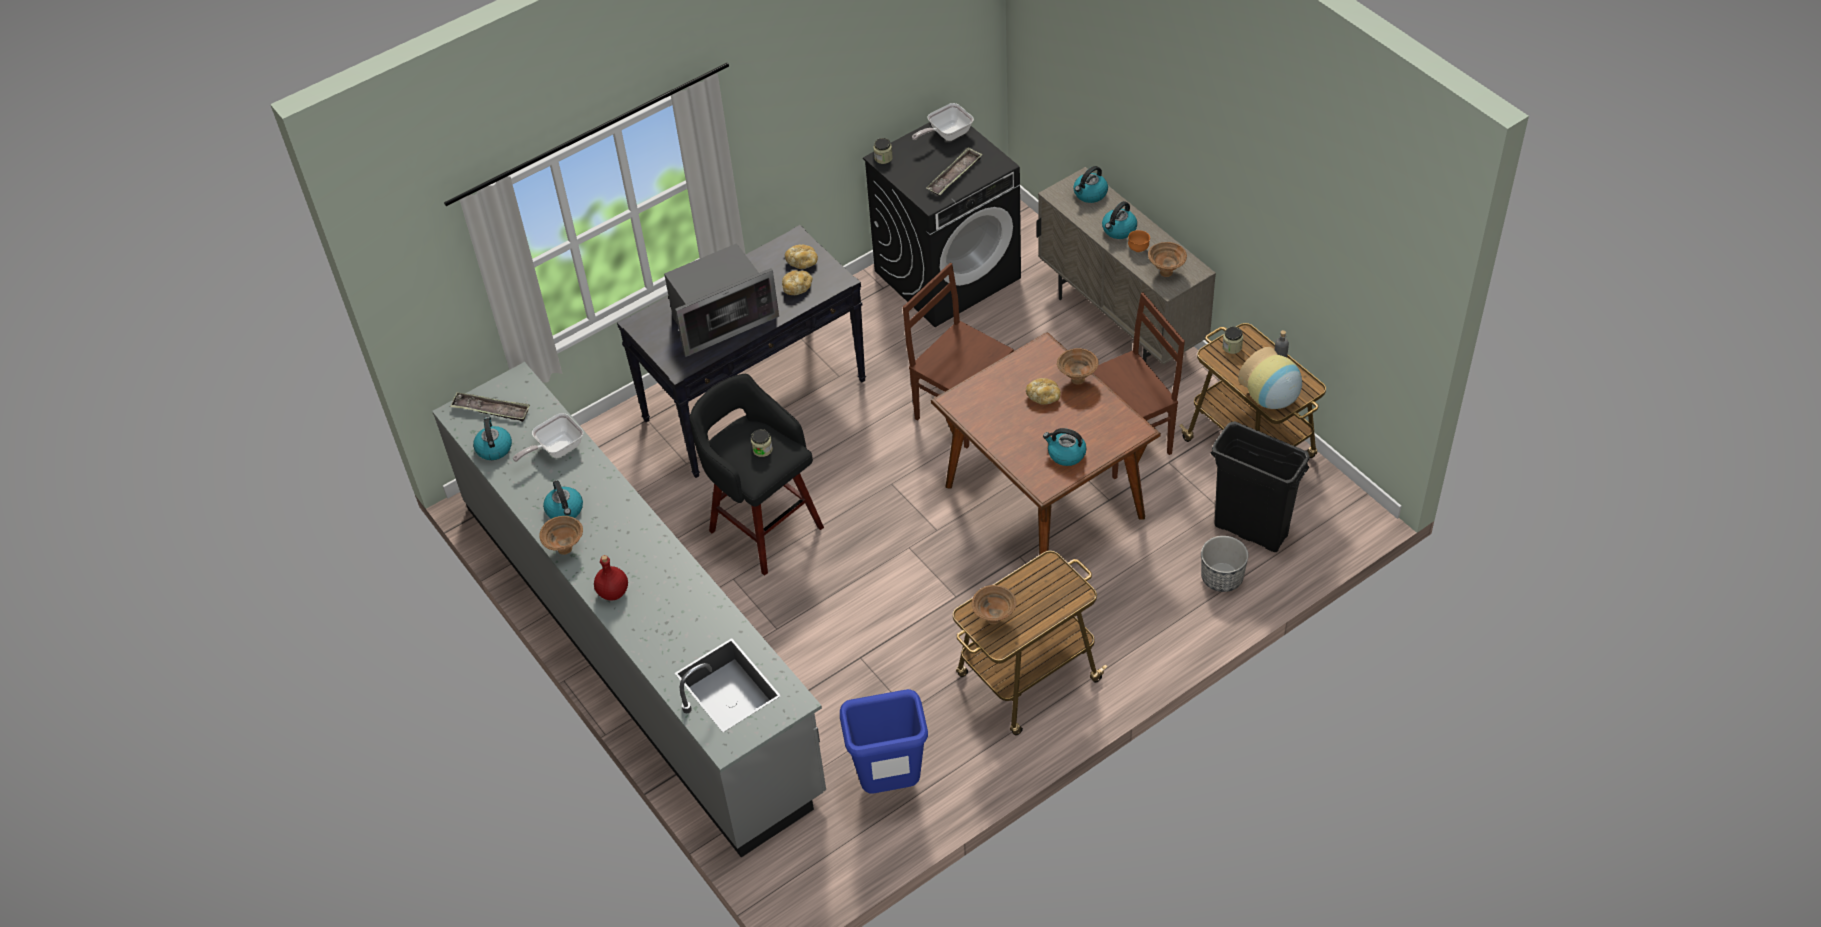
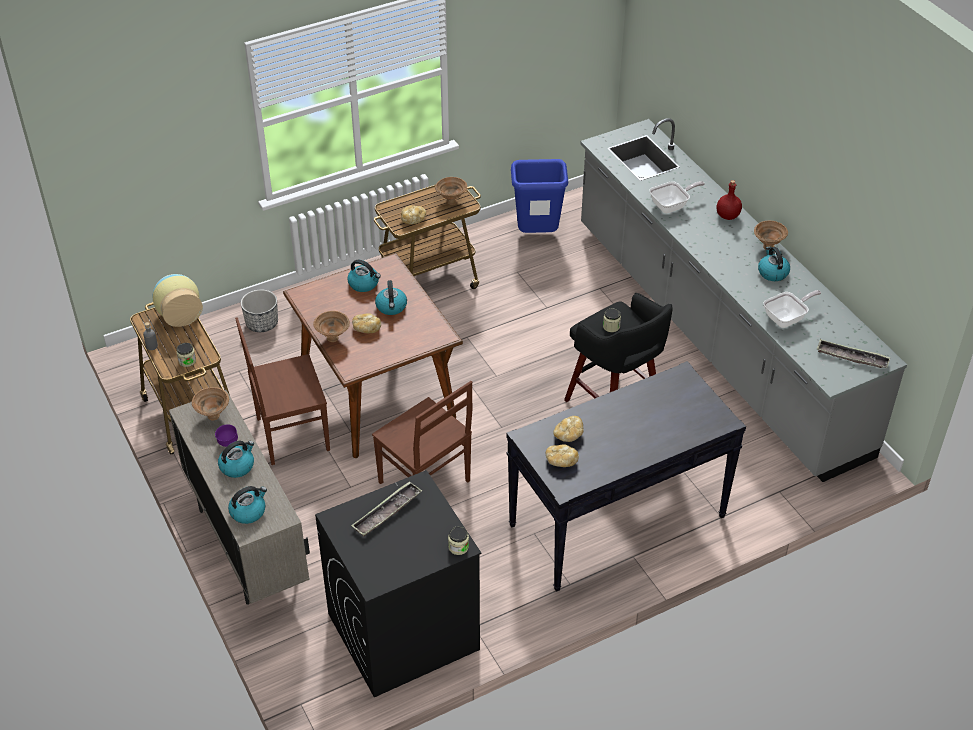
camera: 175 degrees left, 5 degrees down
(494, 448) = (842, 326): kettle -> kettle (391, 307)
(721, 320) = (644, 413): microwave -> none
(946, 134) = (381, 567): frying pan -> frying pan (672, 206)
(1038, 580) = (413, 219): none -> bread
(1138, 249) = (228, 443): orange bowl -> purple bowl
(1250, 530) = (224, 352): black trash can -> none

